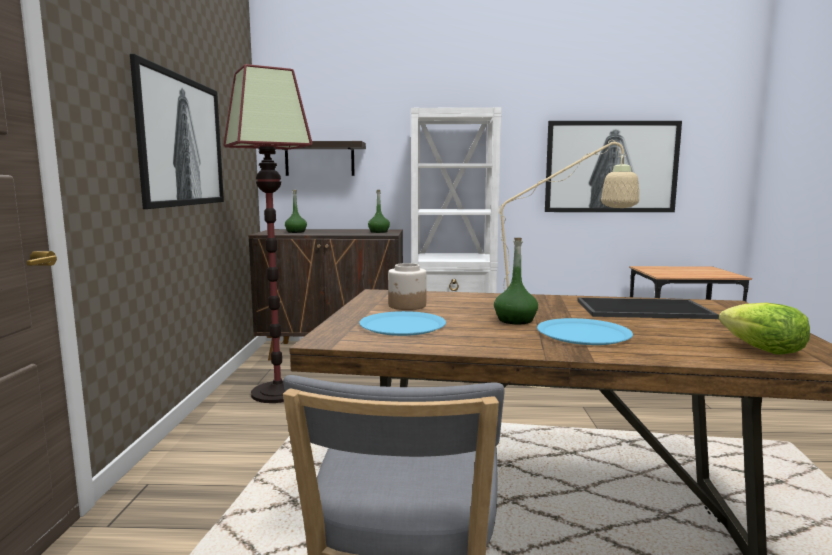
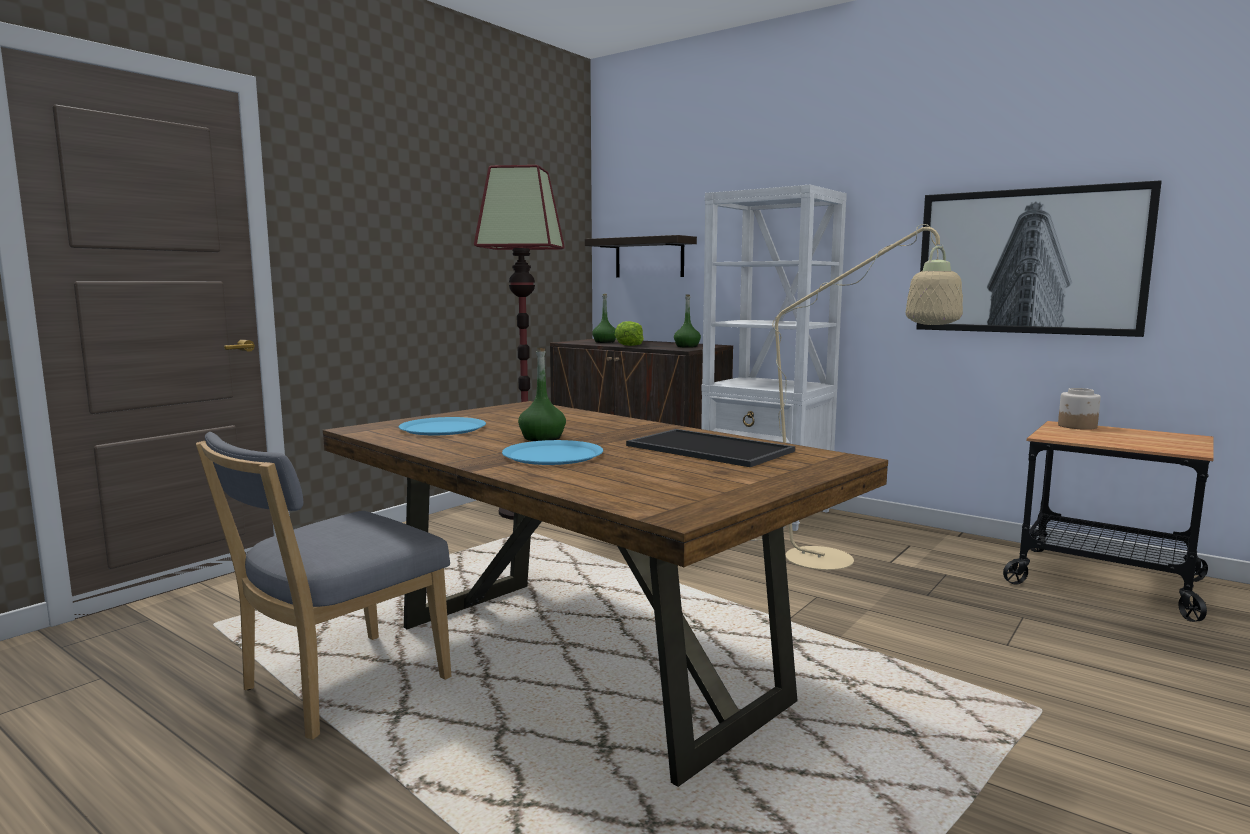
camera: 35 degrees right, 0 degrees up
(180, 141) = (443, 246): picture -> none
(407, 306) = (505, 416): jar -> jar (1077, 426)
(762, 349) = (657, 492): lettuce -> lettuce (629, 345)

